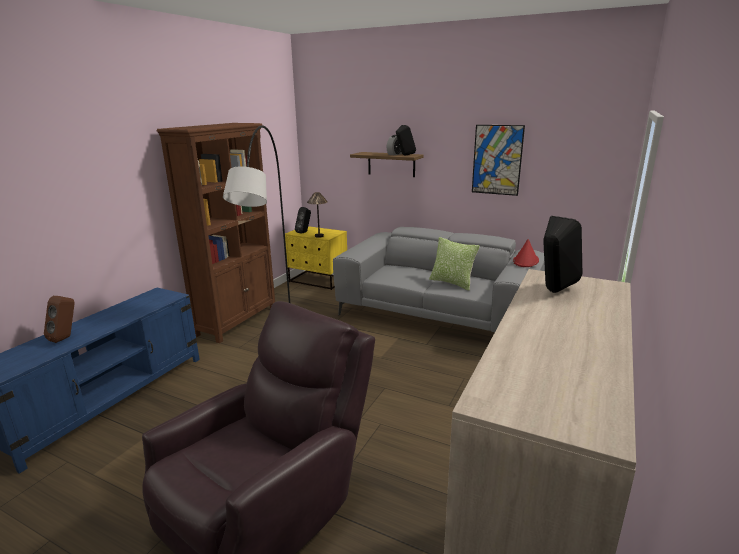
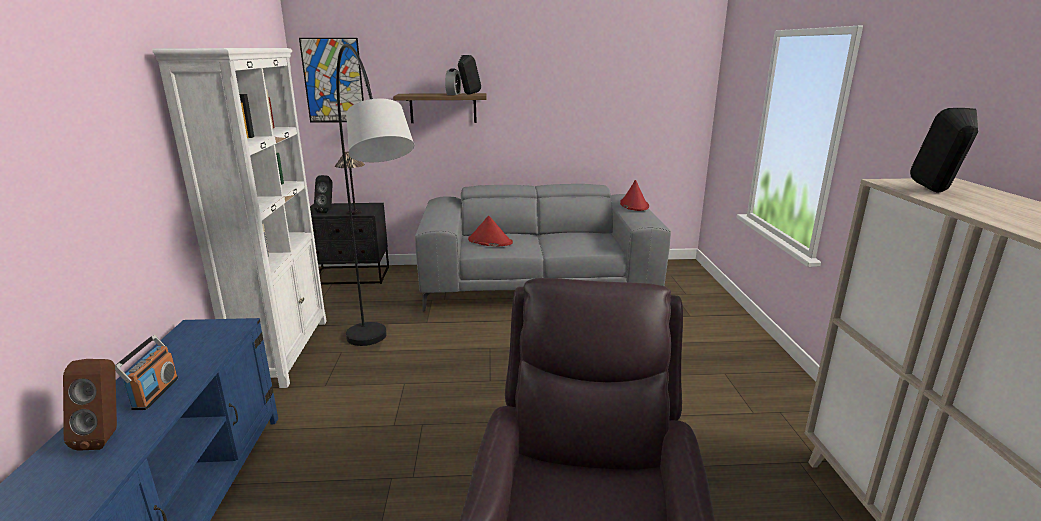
camera: 30 degrees left, 0 degrees up
(103, 323) = (155, 393): none -> radio
(237, 320) = (284, 351): brown bookcase -> white bookcase
(318, 280) = (351, 276): yellow nightstand -> black nightstand
(395, 272) = (489, 241): none -> red hat
(452, 283) = (565, 242): pillow -> none
(497, 160) = (577, 95): picture -> picture (333, 81)

